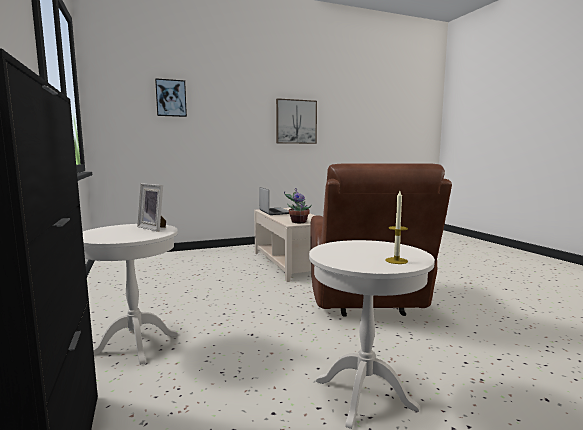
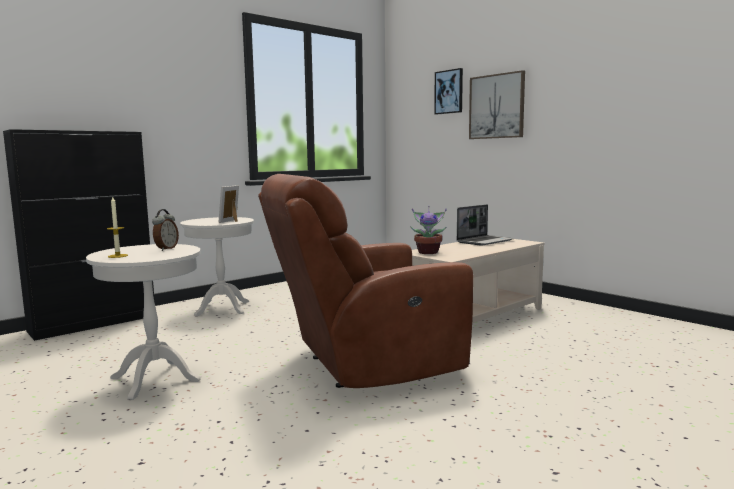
camera: 70 degrees right, 0 degrees up
(296, 122) = (606, 101): picture -> picture (497, 106)
(358, 247) = (166, 249): none -> alarm clock

